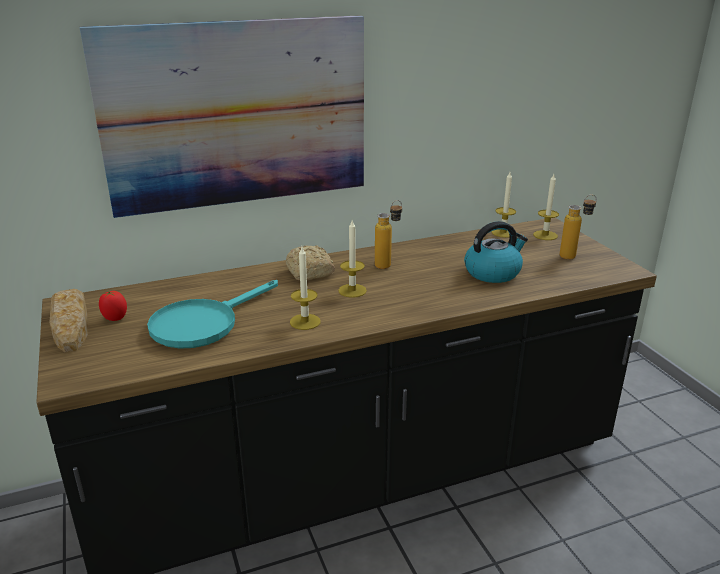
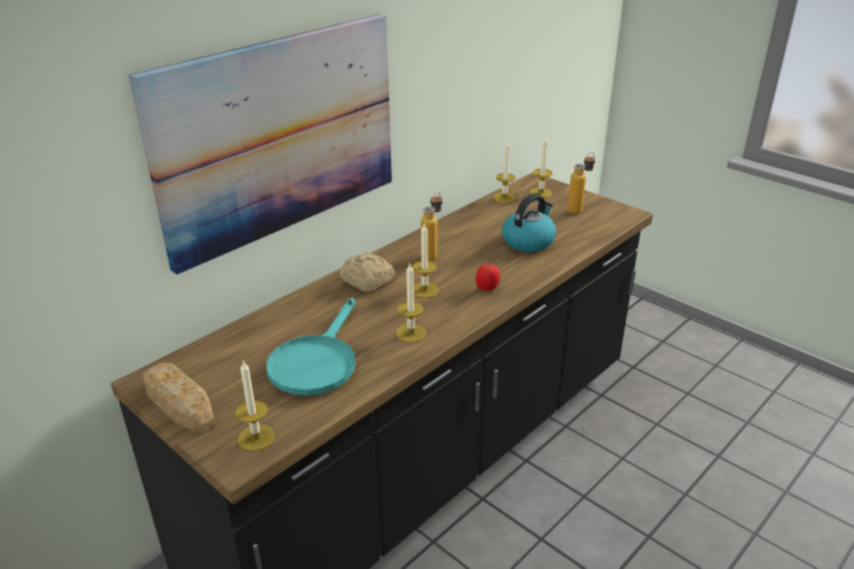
camera: 25 degrees left, 5 degrees up
(97, 367) = (256, 437): none -> candle
(115, 318) = (219, 382): tomato -> tomato (487, 288)

